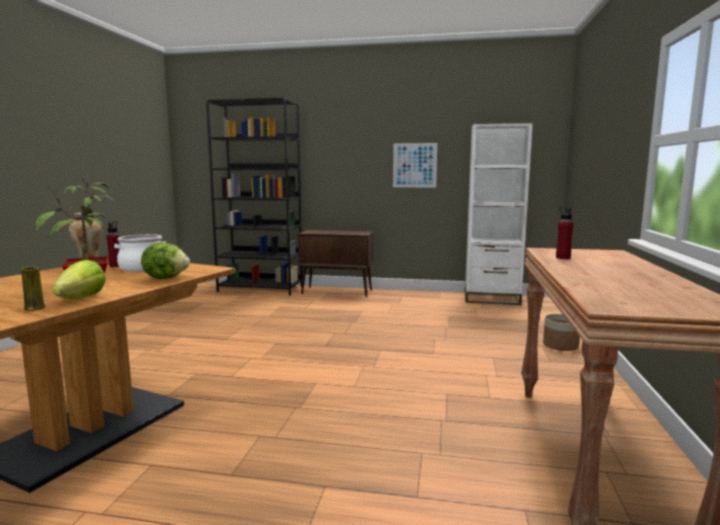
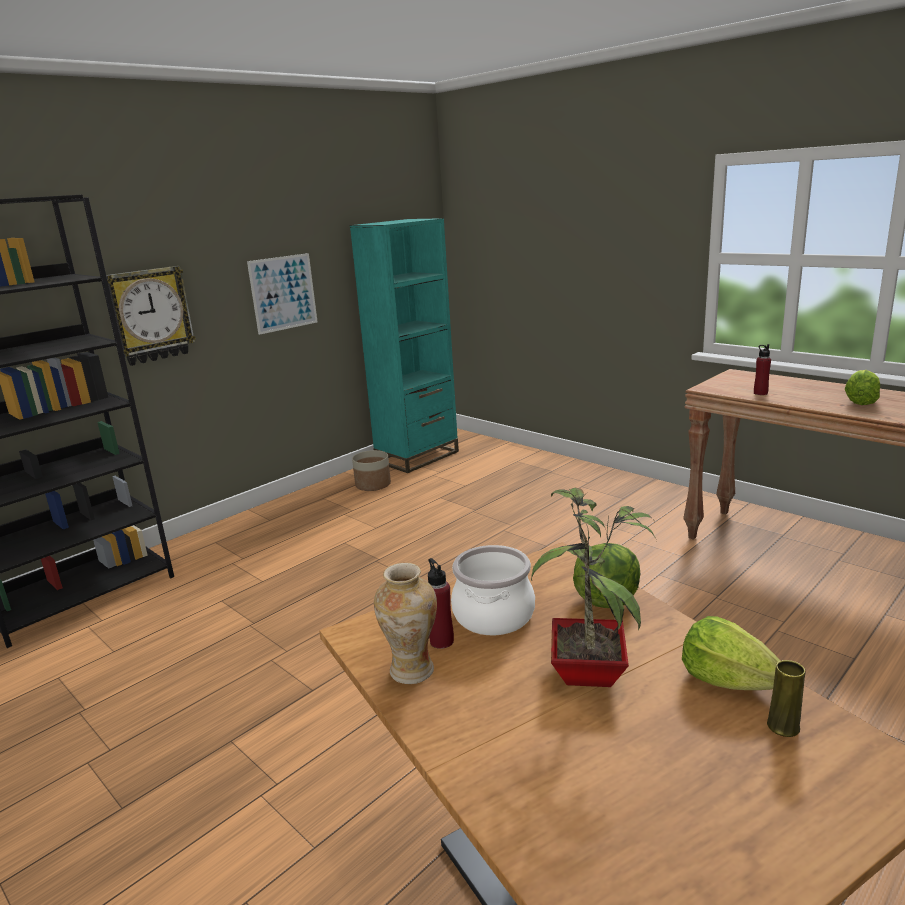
camera: 55 degrees left, 10 degrees up
(332, 165) = (149, 315): none -> wall clock
(337, 292) = (226, 534): brown cabinet -> none
(491, 299) = (417, 457): white bookcase -> turquoise bookcase
(560, 345) = (591, 479): planter -> planter (373, 485)
(613, 277) = (860, 401): none -> lettuce

